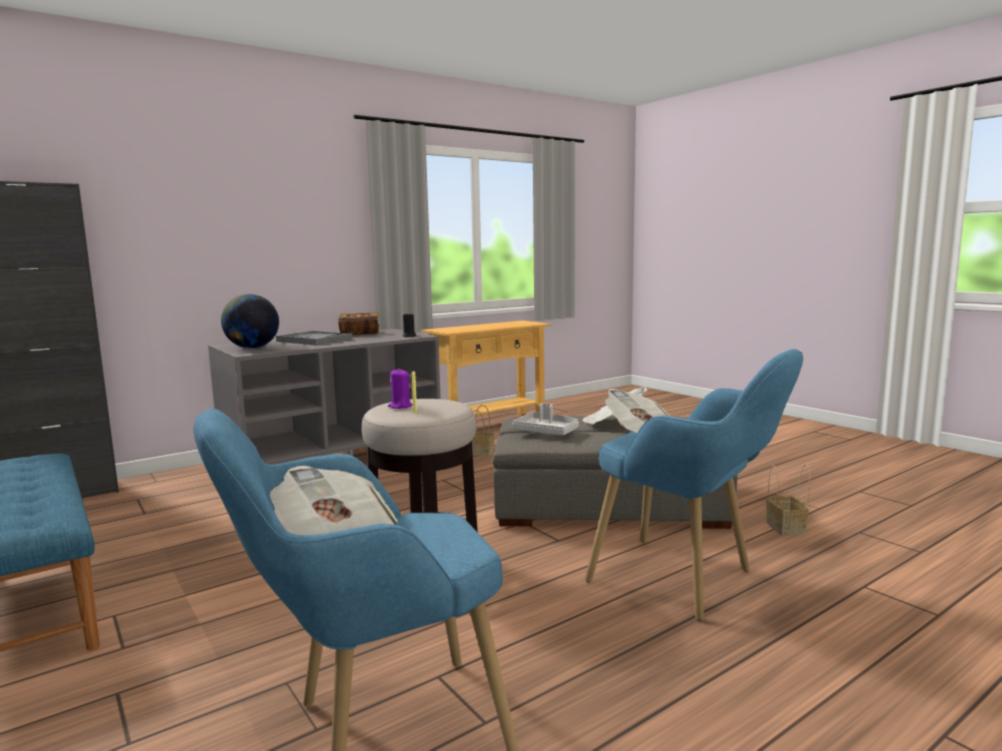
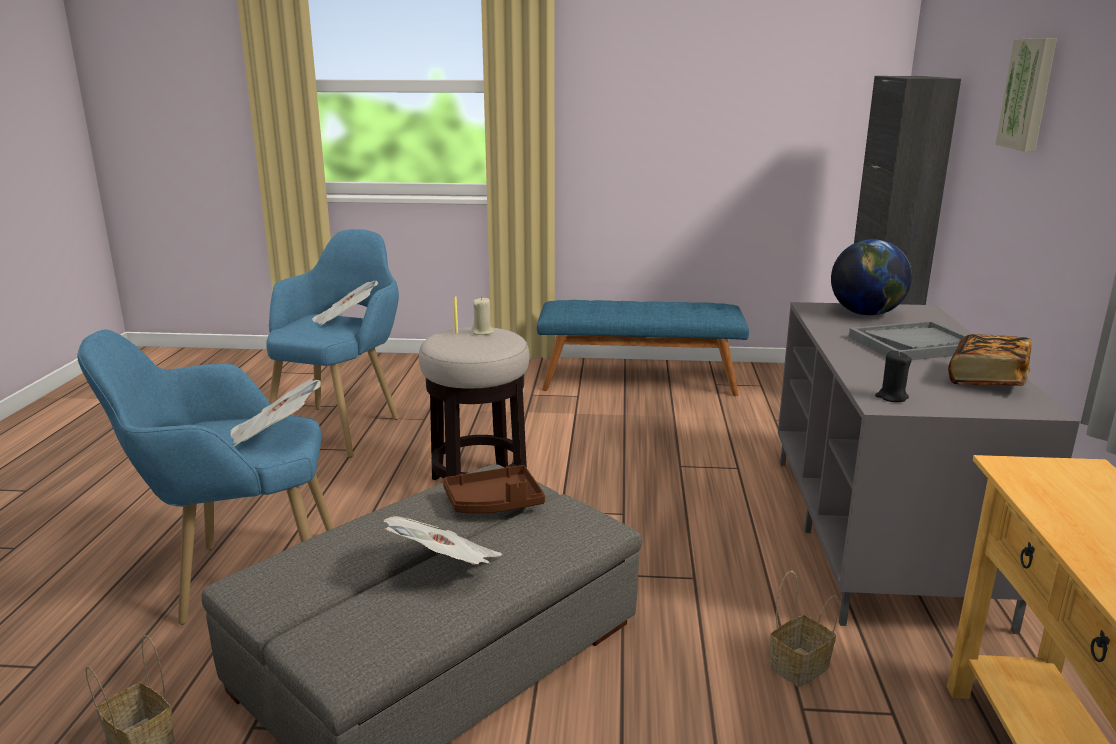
camera: 130 degrees right, 10 degrees up
(208, 199) = (1029, 94): none -> picture
(400, 406) = (482, 332): purple candle -> beige candle
(546, 432) = (494, 503): grey tray -> brown tray

